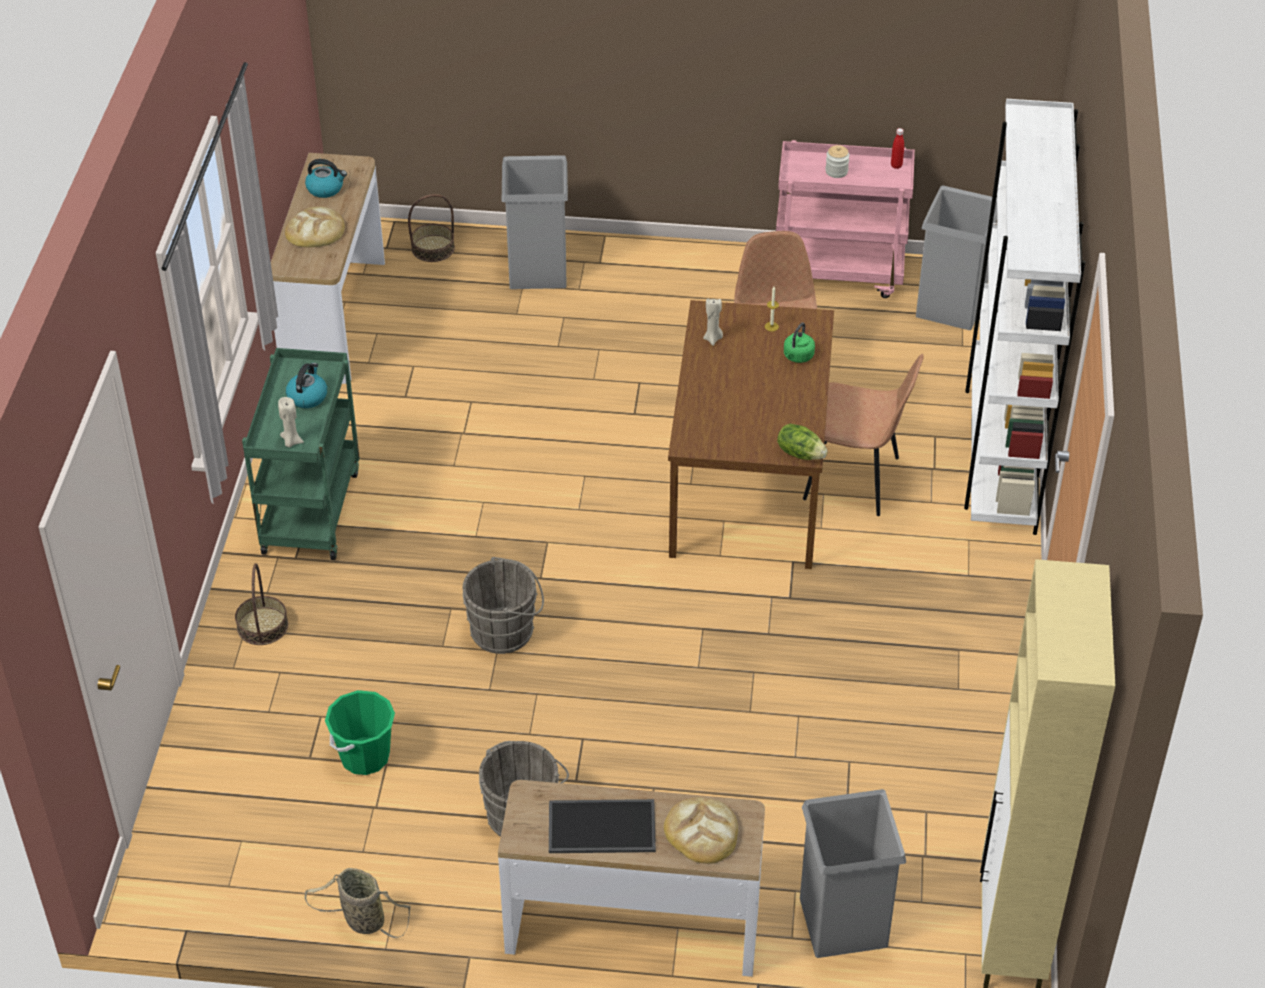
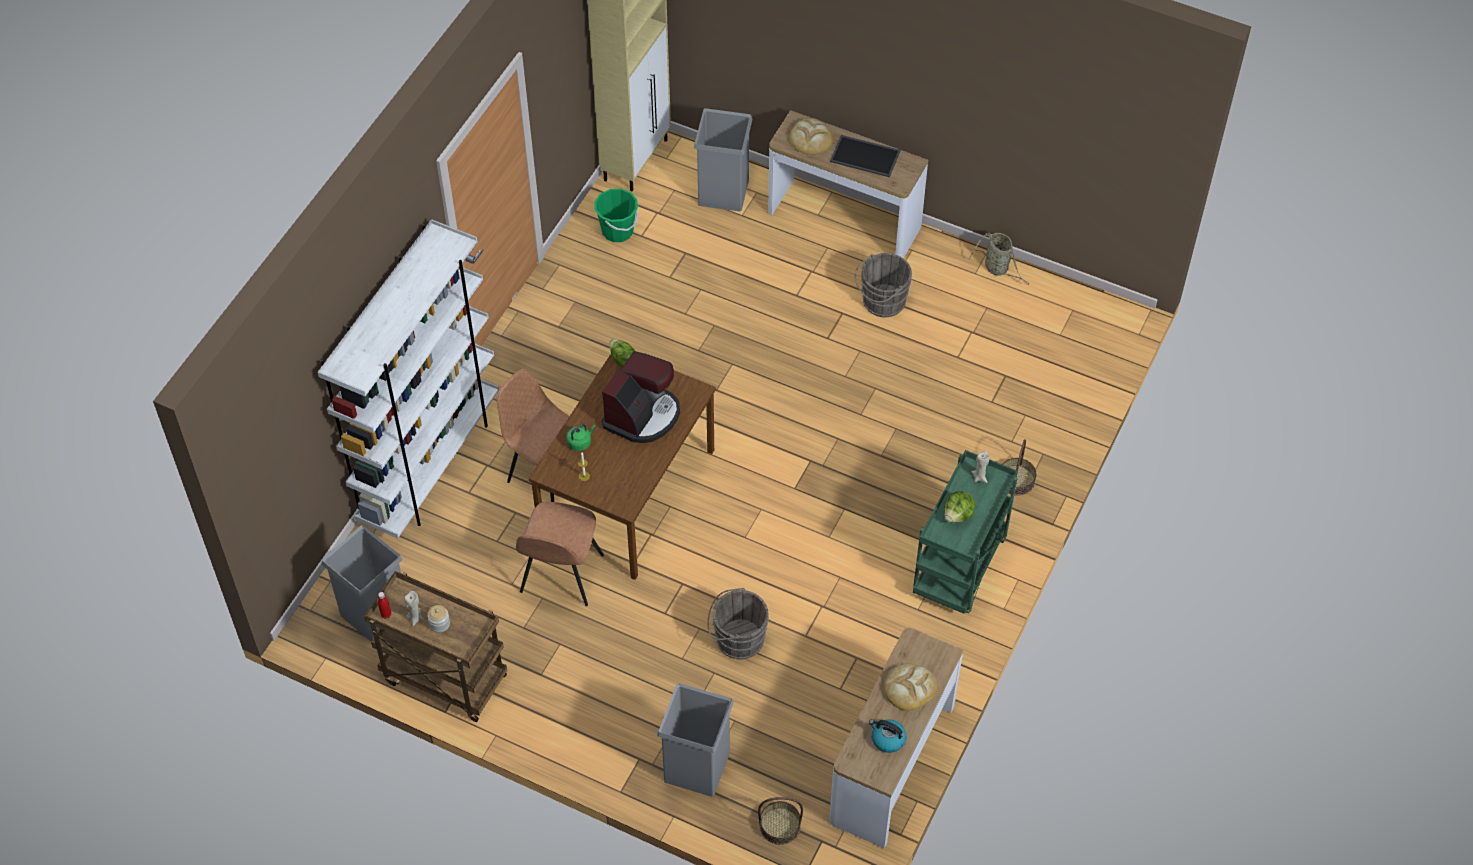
camera: 160 degrees left, 10 degrees up
(307, 396) = (958, 515): kettle -> lettuce
(364, 756) = (969, 366): green bucket -> green bucket (617, 231)
(506, 630) = (849, 427): grey bucket -> grey bucket (737, 639)
(713, 339) = (633, 478): beige candle -> beige candle (415, 618)
(740, 402) = (643, 415): none -> coffee machine
(839, 273) = (443, 679): pink cart -> brown cart

